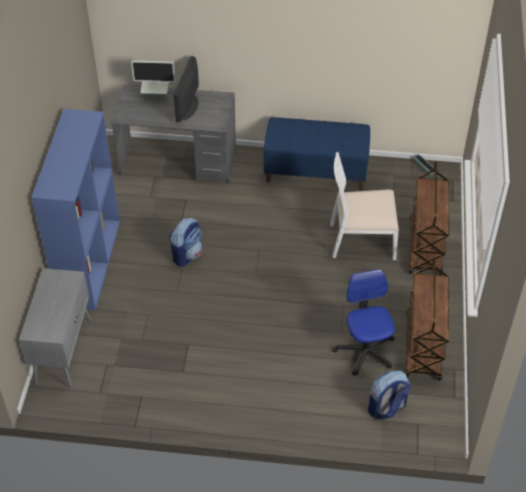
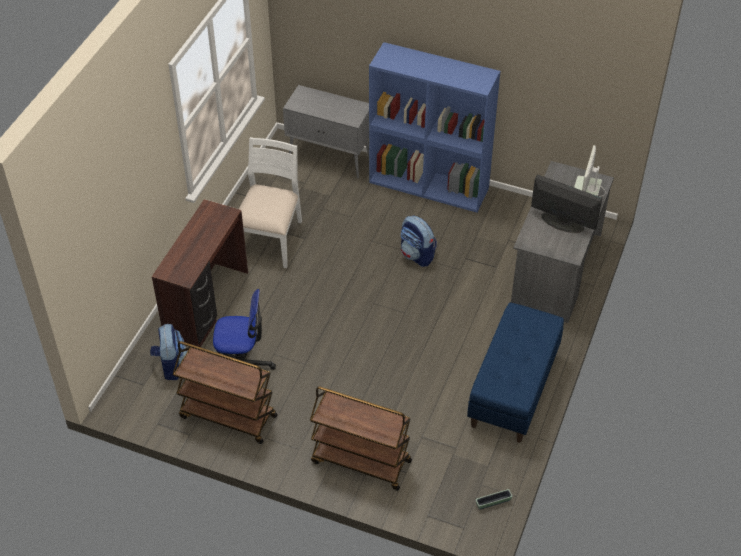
camera: 105 degrees right, 0 degrees up
(302, 401) = (208, 305): none -> brown desk
(361, 240) = (391, 404): white chair -> white chair (270, 239)

